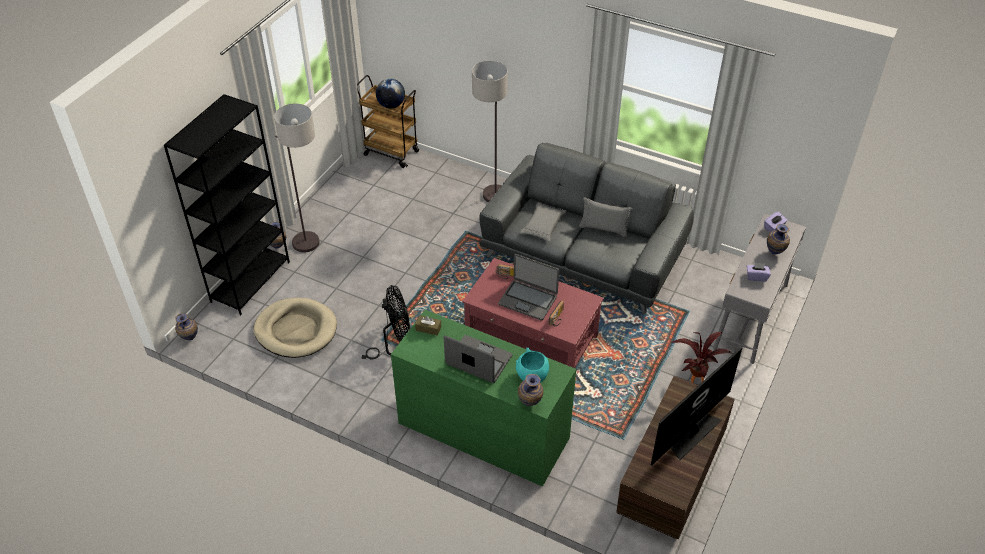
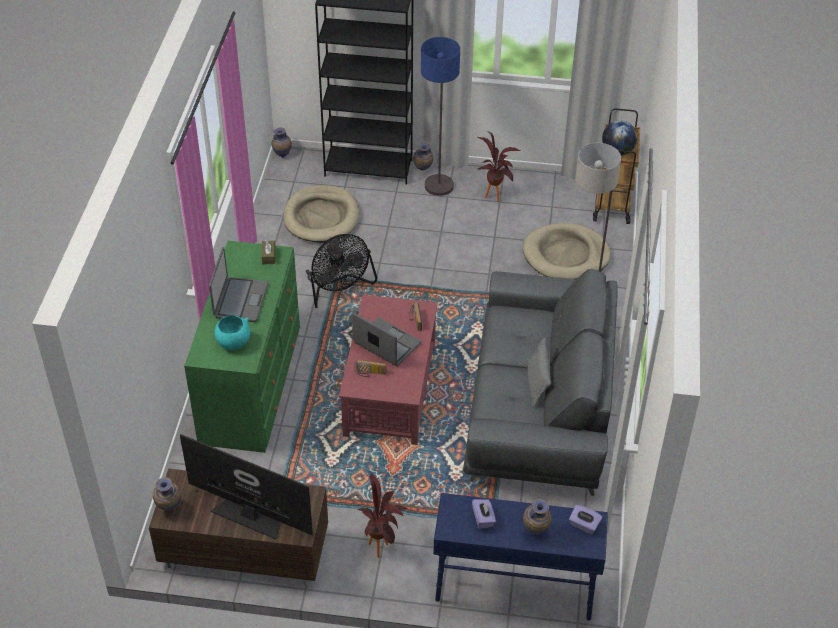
camera: 70 degrees right, 0 degrees up
(312, 245) = (437, 192): grey floor lamp -> blue floor lamp
(338, 212) = (495, 194): none -> potted plant
(433, 194) = (566, 255): none -> beige dog bed
(528, 300) = (386, 344): laptop -> laptop turned 120 degrees clockwise
(530, 404) = (198, 349): vase -> vase (169, 508)
(543, 225) = (515, 332): grey pillow -> none
(750, 316) = (514, 587): grey console table -> blue console table

